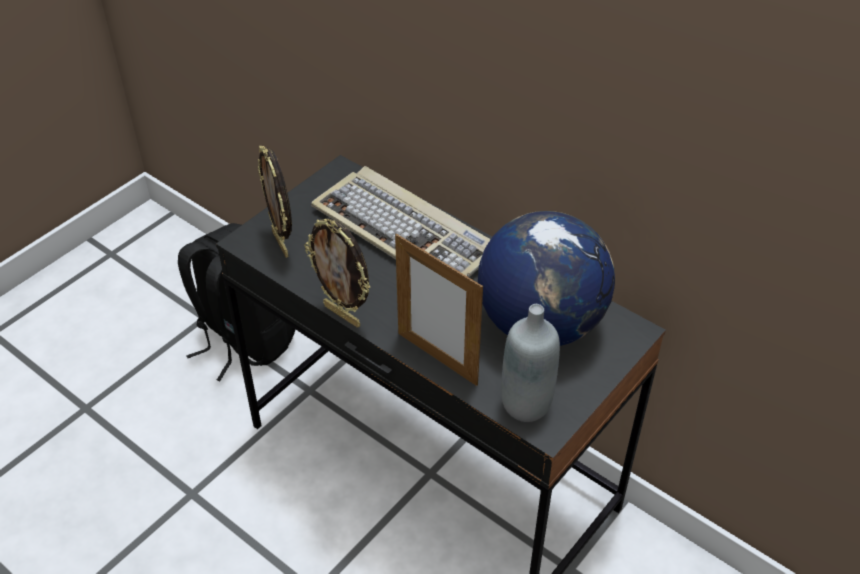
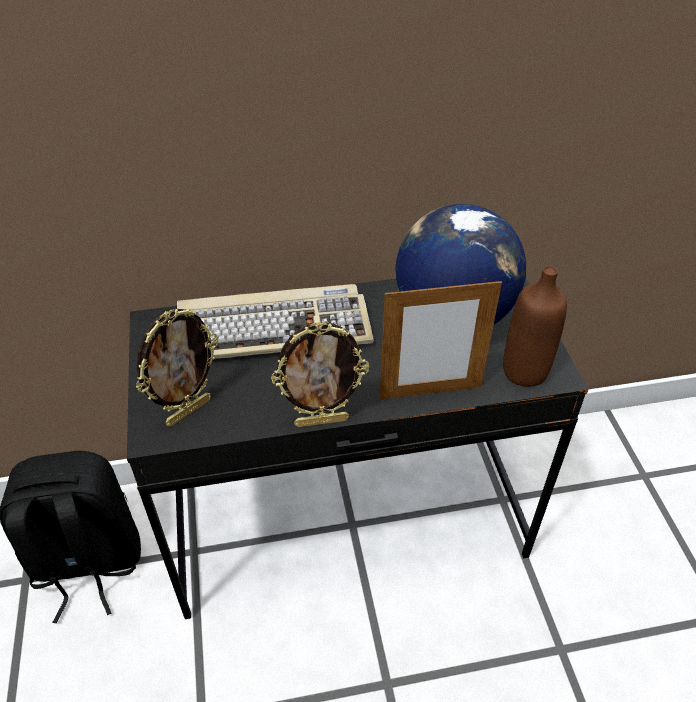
camera: 50 degrees left, 0 degrees up
(282, 243) = (188, 411): picture frame -> picture frame turned 60 degrees counterclockwise
(526, 404) = (524, 371): grey bottle -> brown bottle

